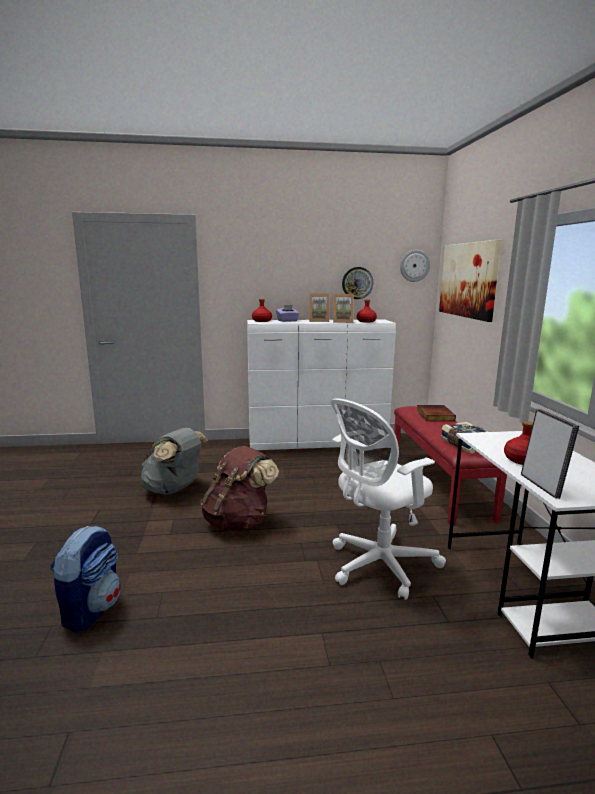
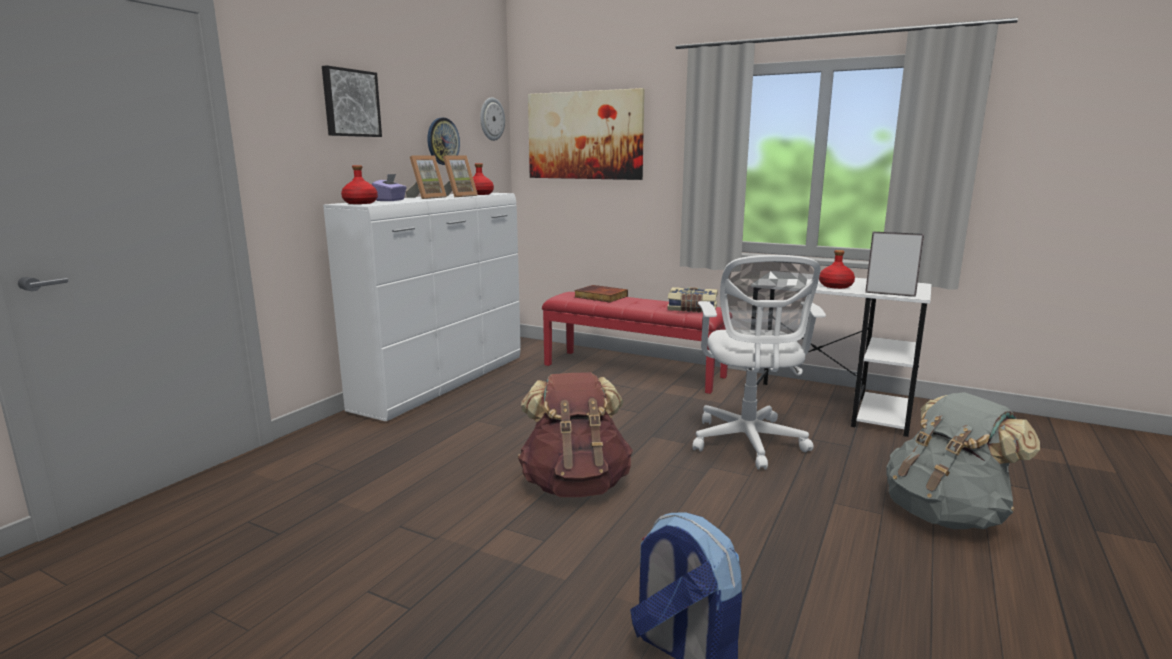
camera: 55 degrees left, 0 degrees up
(174, 489) = (409, 506): grey backpack -> grey backpack (945, 515)
(278, 261) = (350, 103): none -> picture

